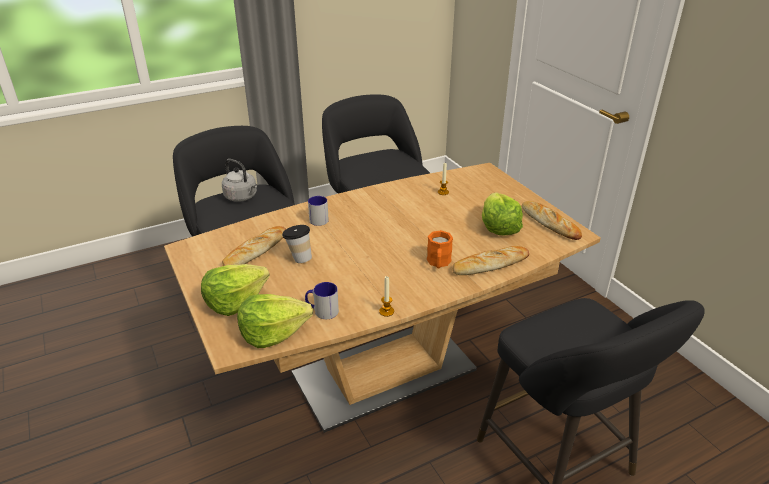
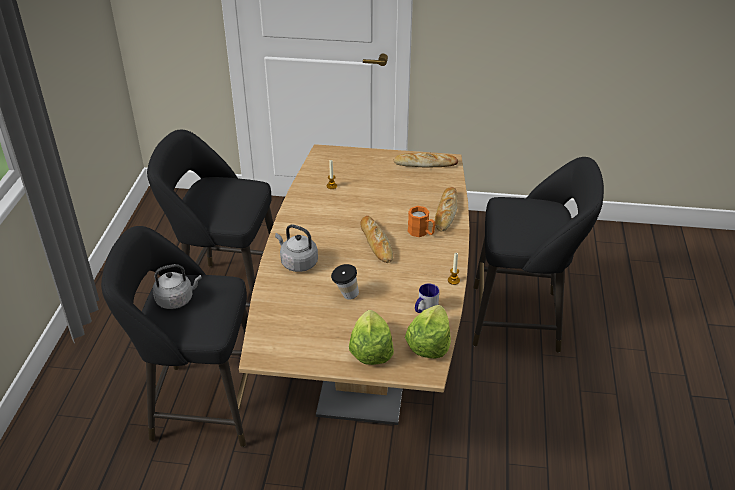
camera: 55 degrees left, 5 degrees up
(255, 251) = (310, 316): bread -> bread (376, 242)
(319, 218) = (297, 263): mug -> grey kettle
(498, 227) = (406, 186): lettuce -> none

